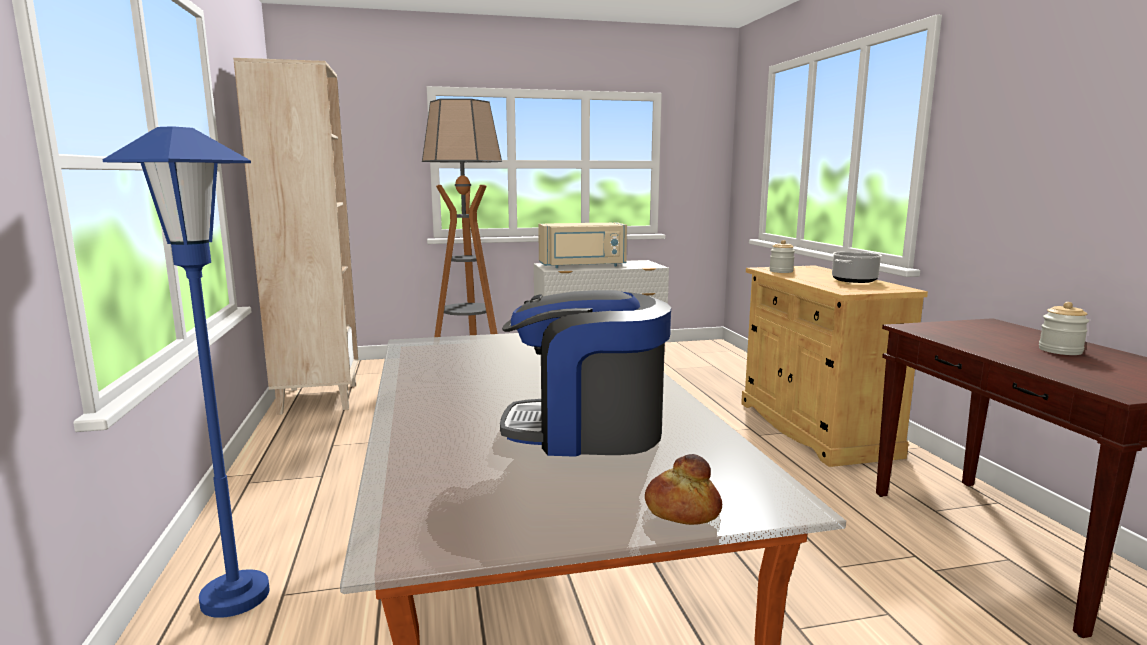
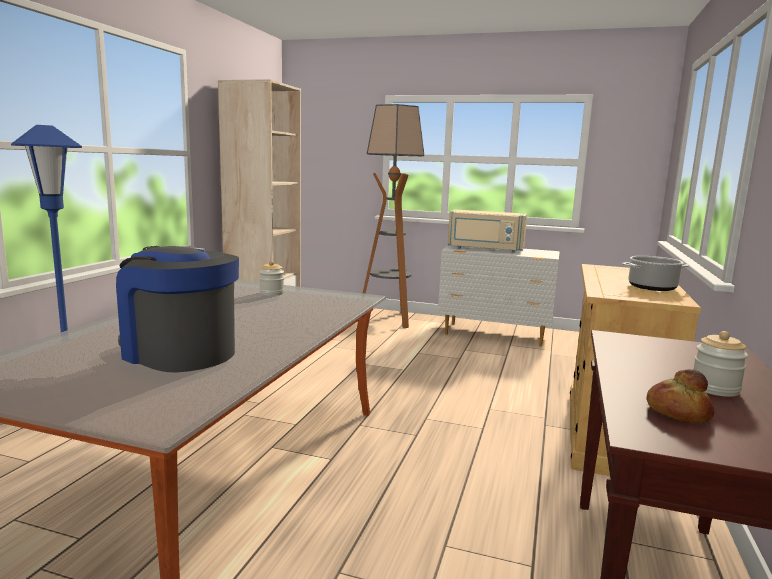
camera: 30 degrees right, 0 degrees up
(682, 510) = (97, 408): bread -> bread (677, 412)
(781, 271) = (603, 270): jar -> jar (271, 293)

